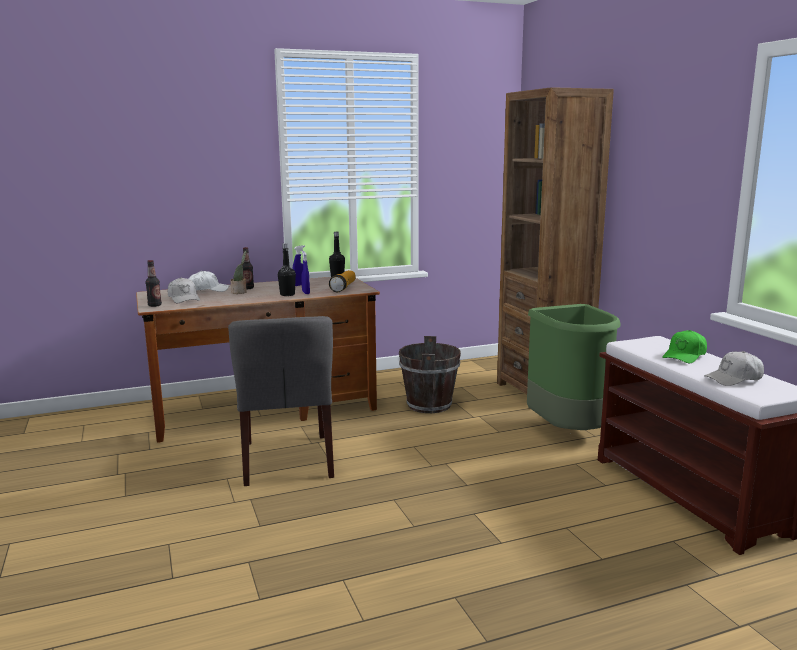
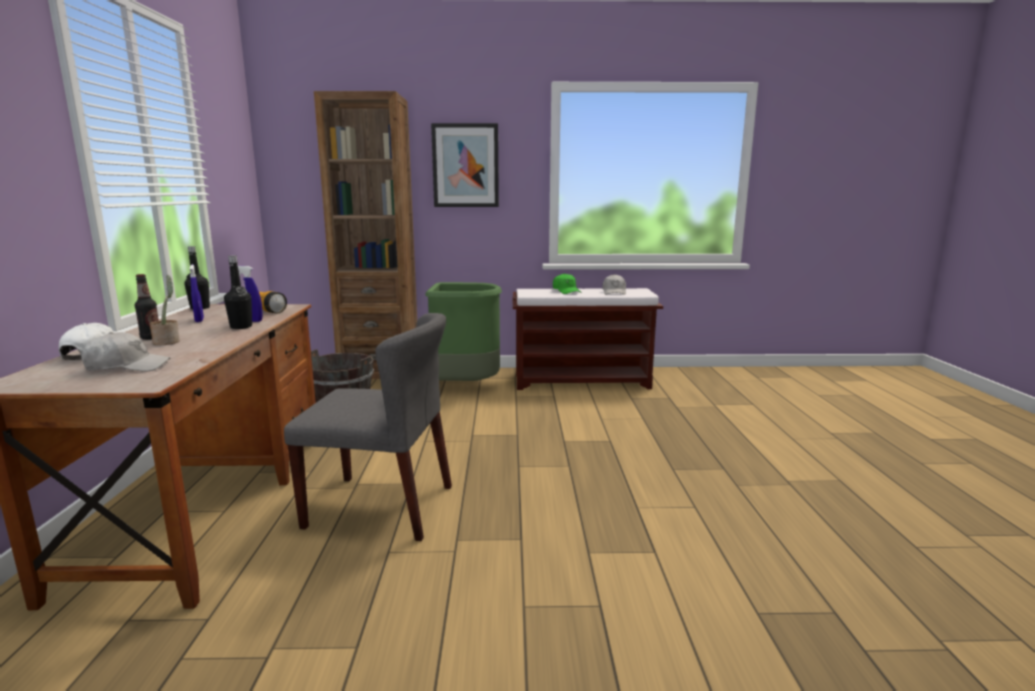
camera: 70 degrees left, 0 degrees up
(154, 305) = (131, 382): bottle -> none
(655, 166) = (465, 166): none -> picture

